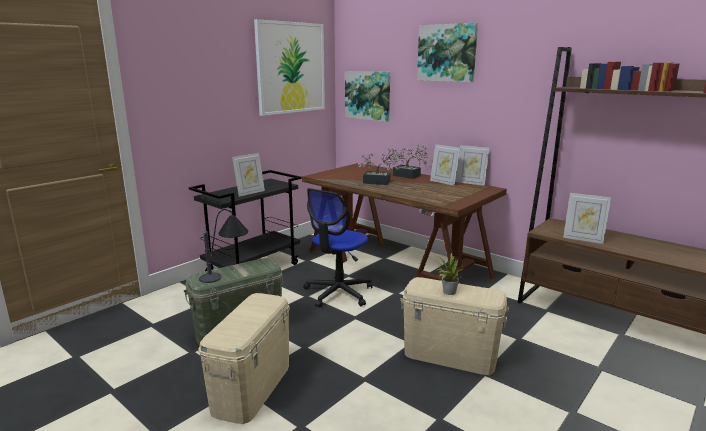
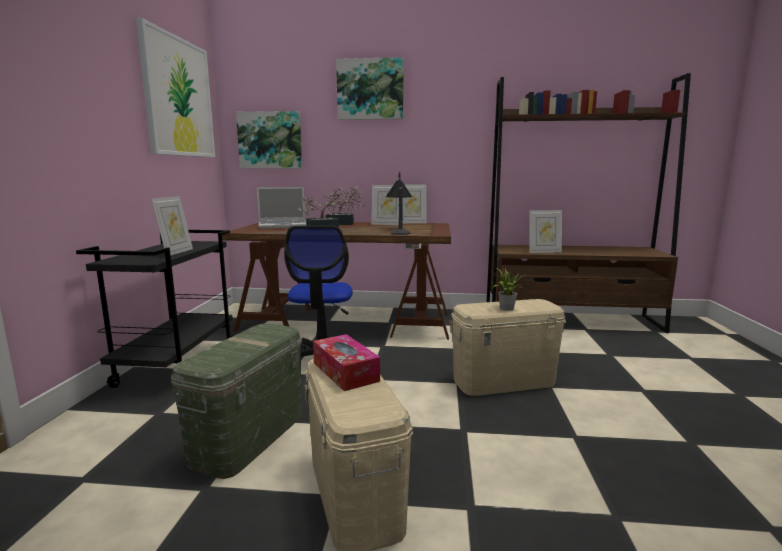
camera: 35 degrees left, 5 degrees down
(226, 270) = (228, 346): table lamp -> table lamp (399, 230)
(254, 308) = (345, 372): none -> tissue box
(358, 172) = (283, 226): none -> laptop

